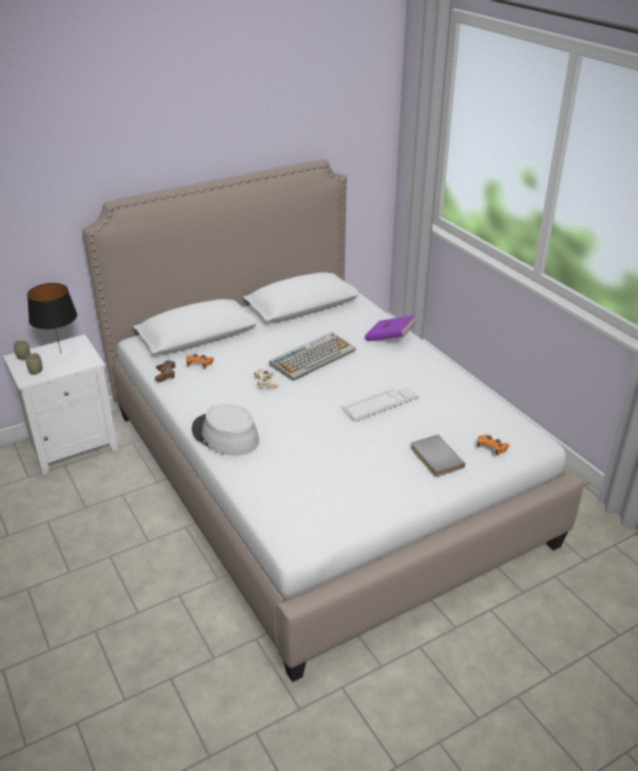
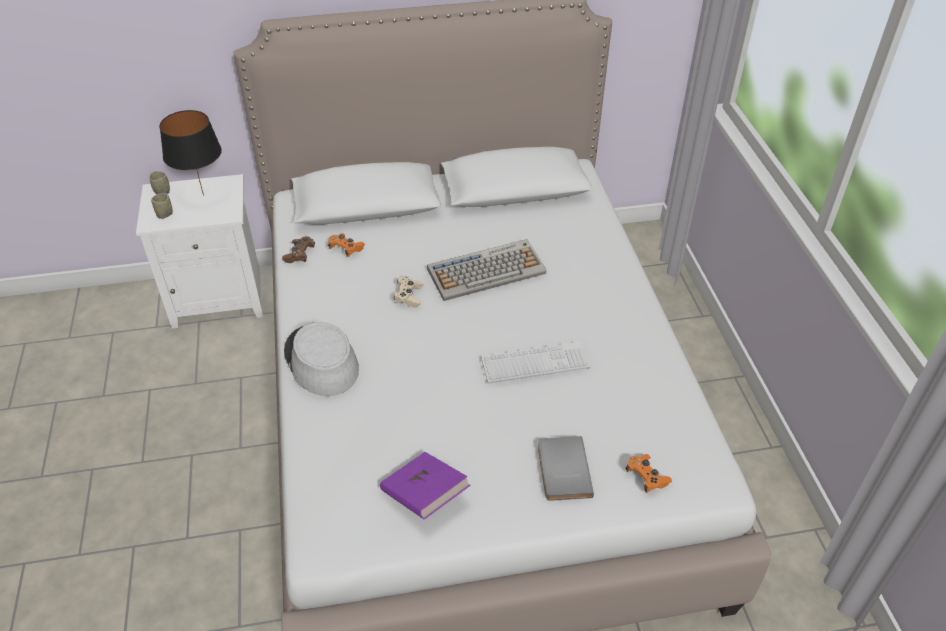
camera: 20 degrees right, 10 degrees up
(390, 338) = (601, 265): purple book -> purple book (424, 496)

